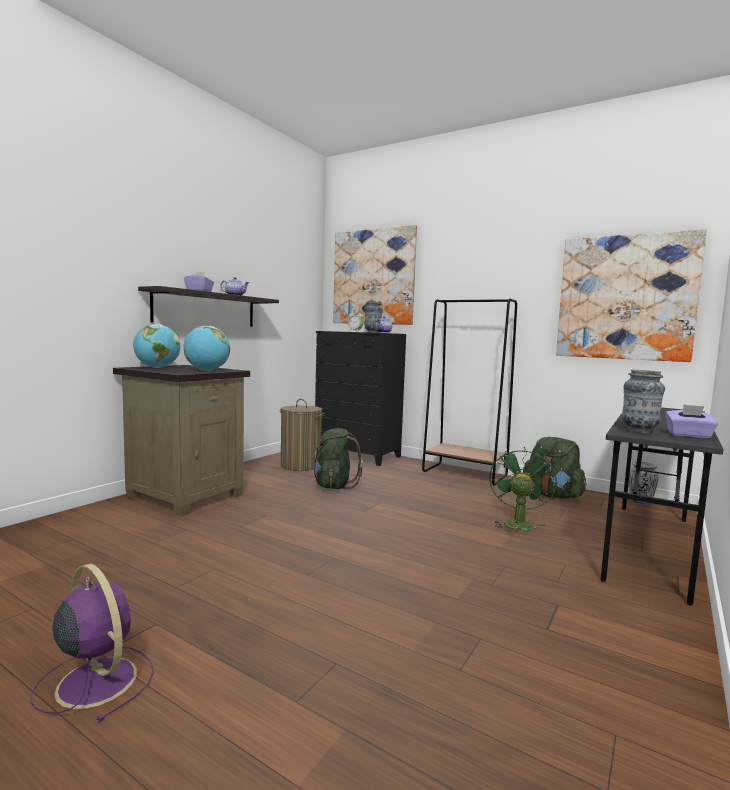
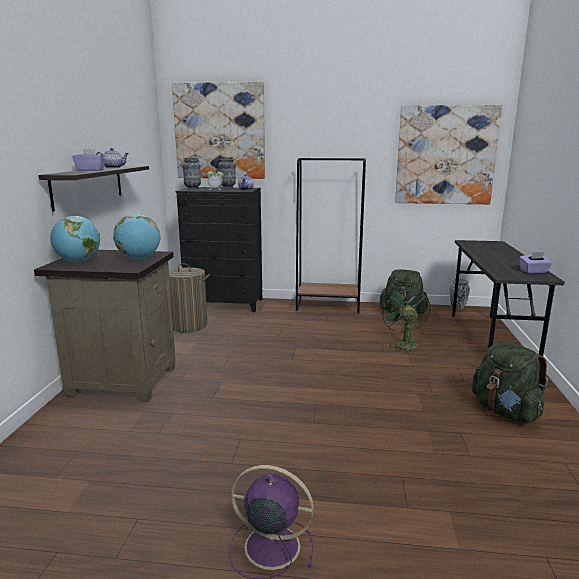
camera: 25 degrees left, 10 degrees up
(333, 486) = (241, 340): green backpack -> green backpack (505, 412)
(639, 431) = (506, 272): vase -> vase (192, 189)

